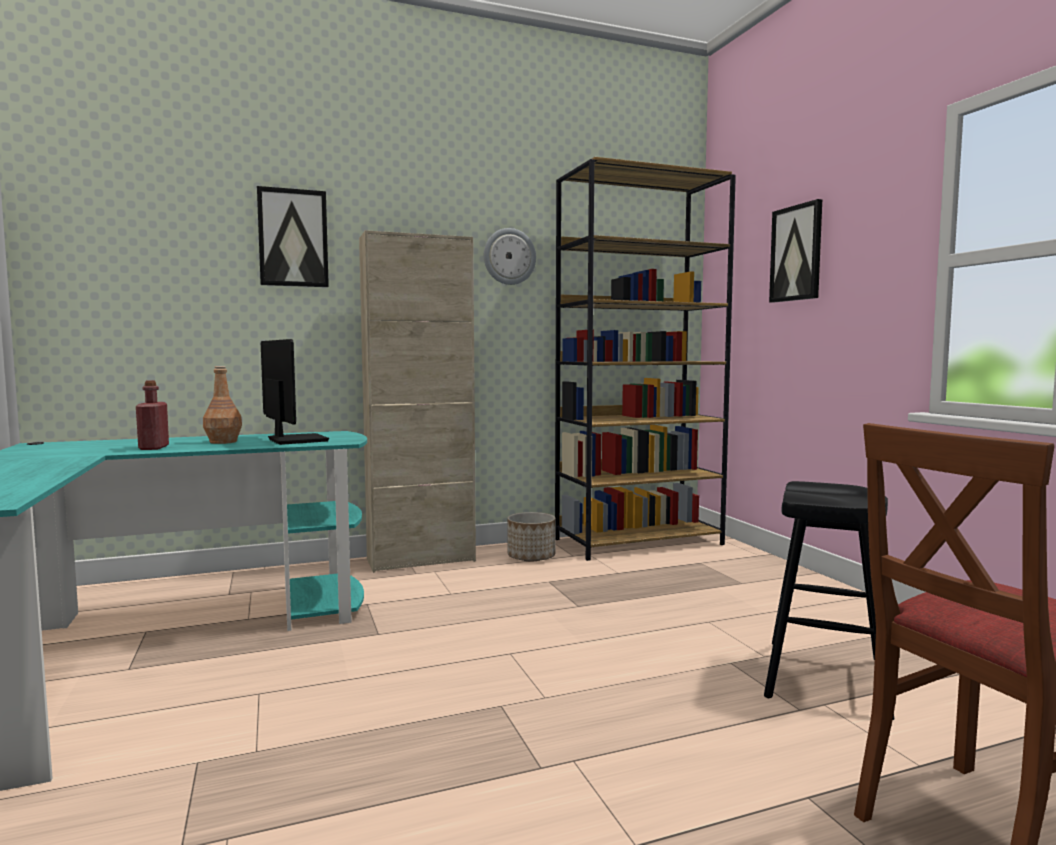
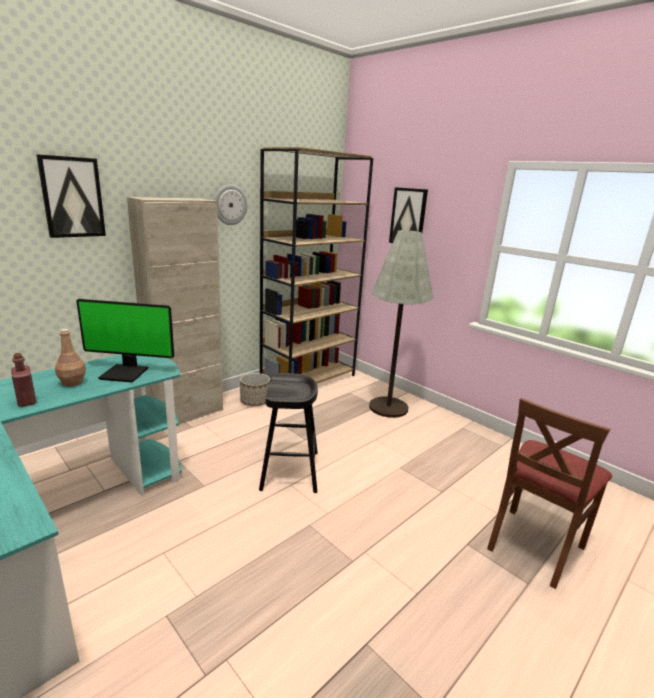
camera: 25 degrees left, 15 degrees up
(294, 440) = (126, 373): monitor -> monitor turned 150 degrees clockwise
(763, 587) = (388, 407): none -> grey floor lamp
(825, 677) = (443, 468): black stool -> black stool (290, 470)

